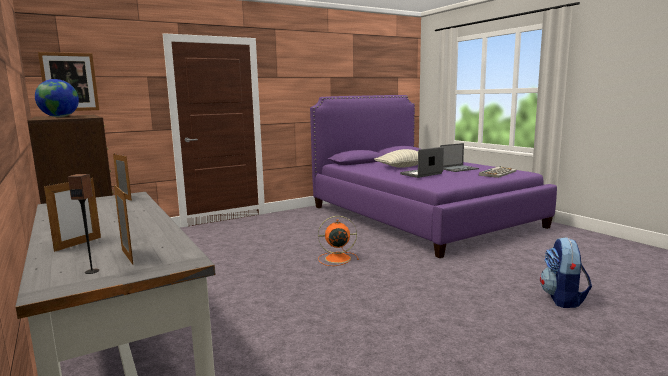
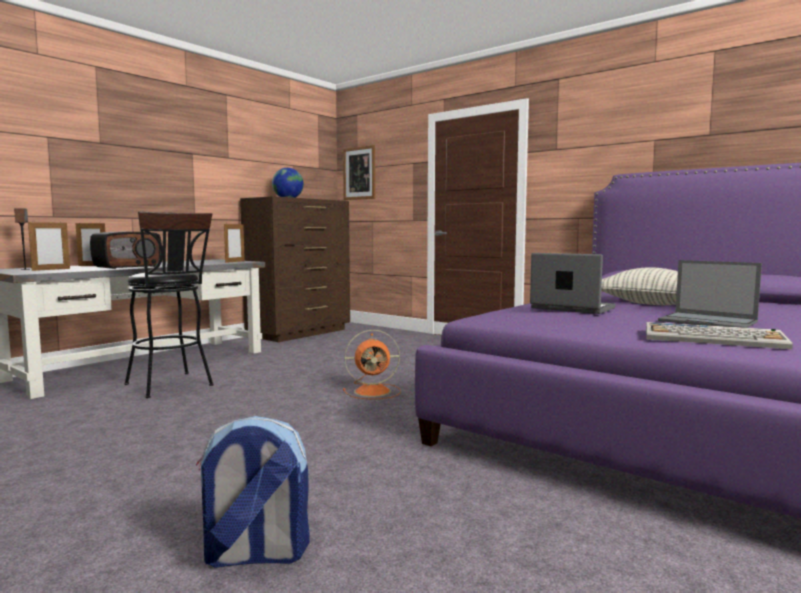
camera: 70 degrees right, 5 degrees down
(133, 228) = (127, 266): none -> radio
(248, 329) = (172, 386): none -> black stool
(336, 258) = (374, 391): orange fan -> orange fan turned 105 degrees clockwise

